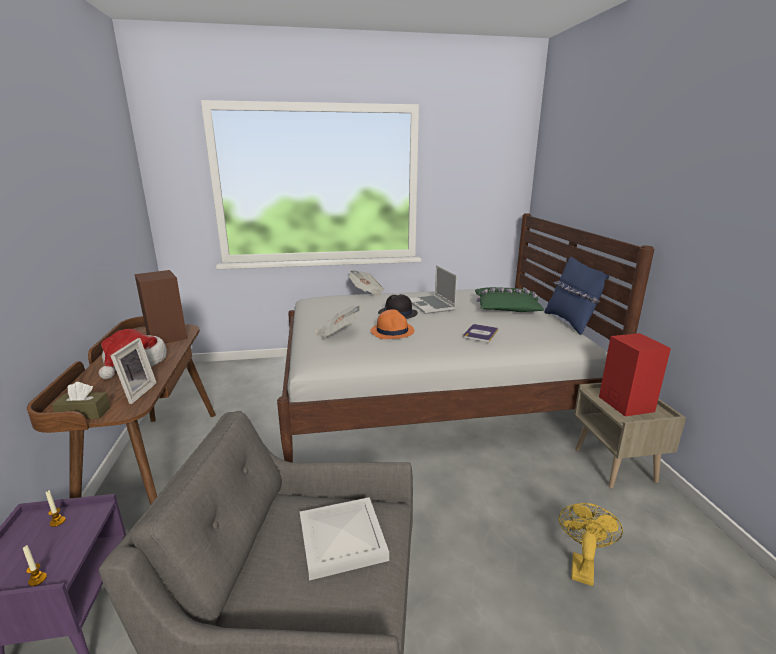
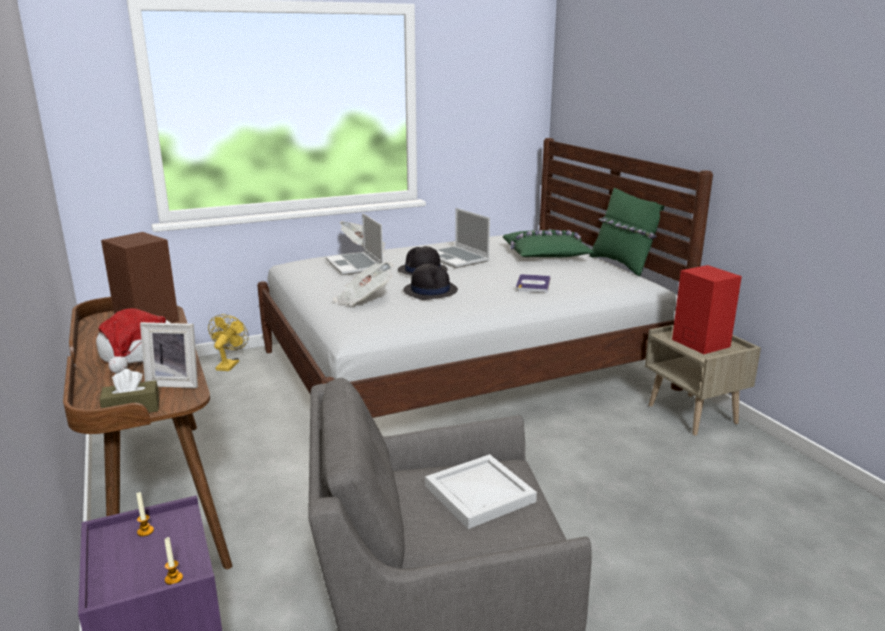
camera: 15 degrees left, 0 degrees up
(136, 393) = (175, 382): picture frame -> picture frame turned 105 degrees clockwise
(351, 304) = (355, 265): none -> laptop
(392, 331) = (430, 290): orange hat -> black hat
(570, 322) = (623, 264): blue pillow -> green pillow
(581, 565) = (688, 504): yellow fan -> yellow fan (229, 364)

